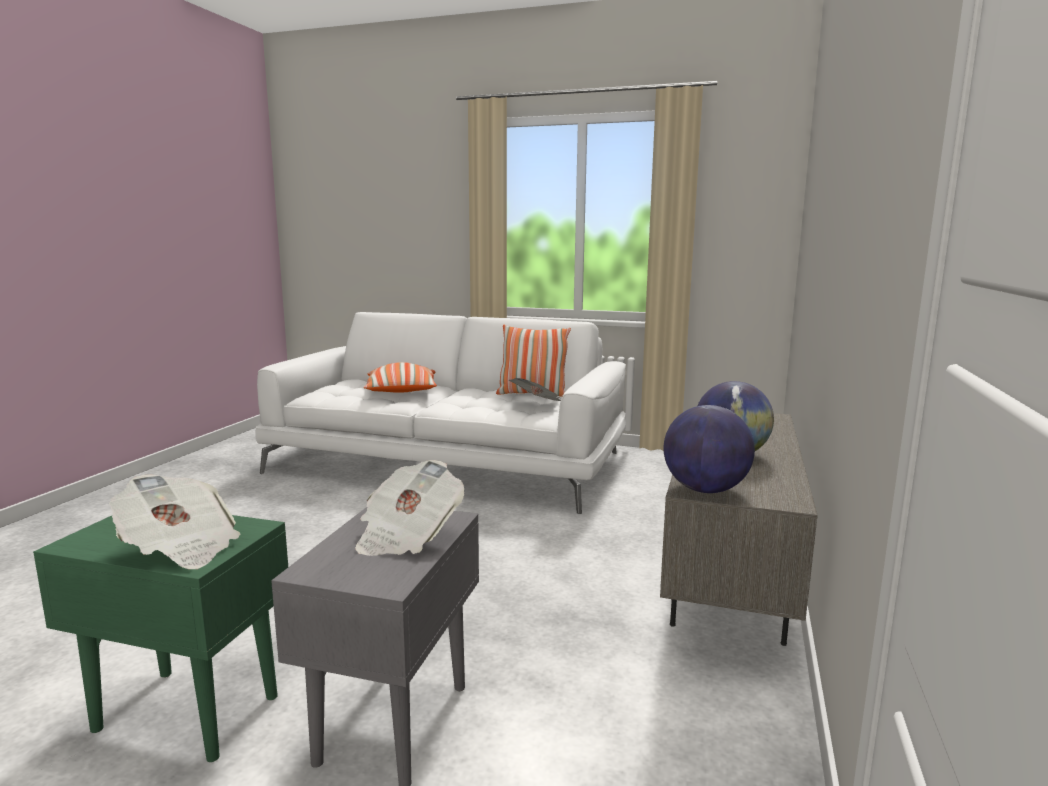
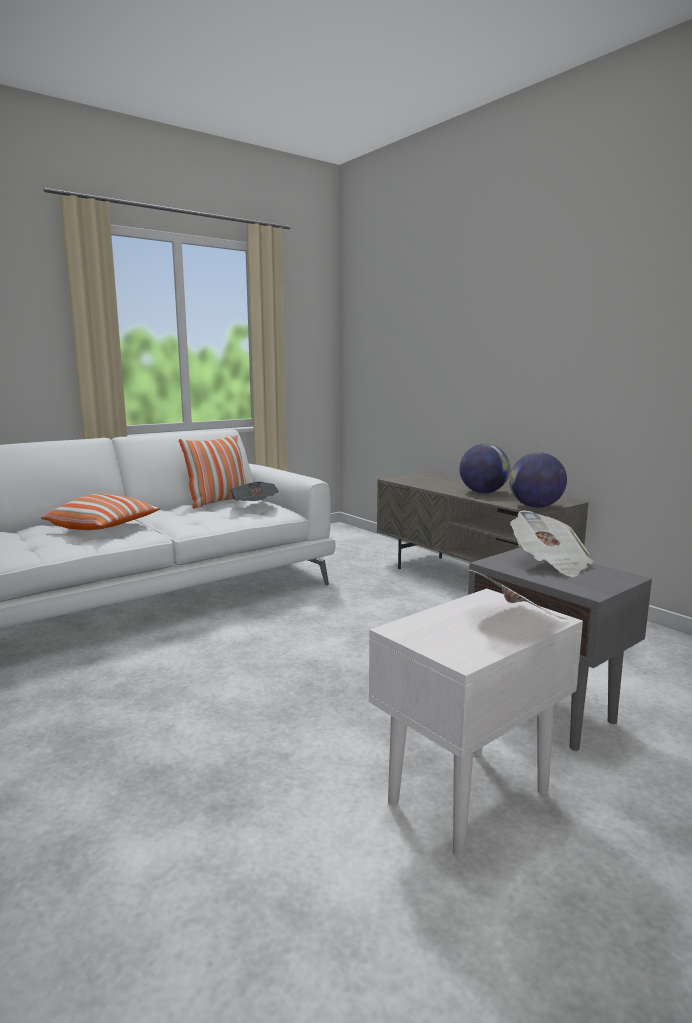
camera: 55 degrees left, 0 degrees up
(186, 713) = (467, 799): green side table -> white side table

